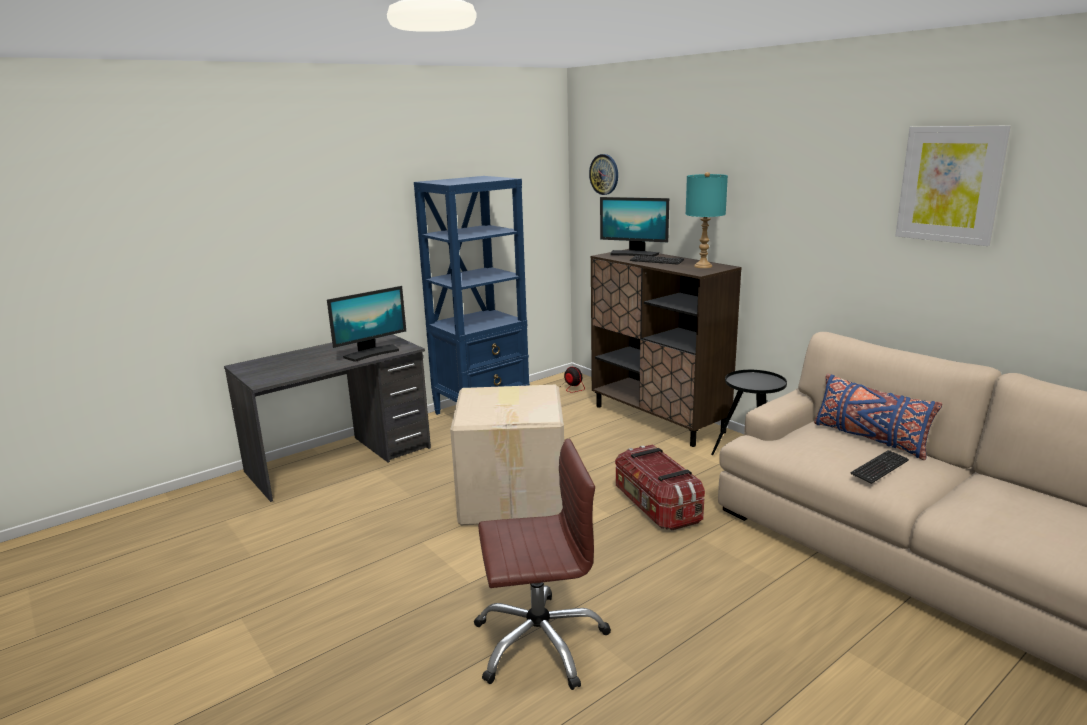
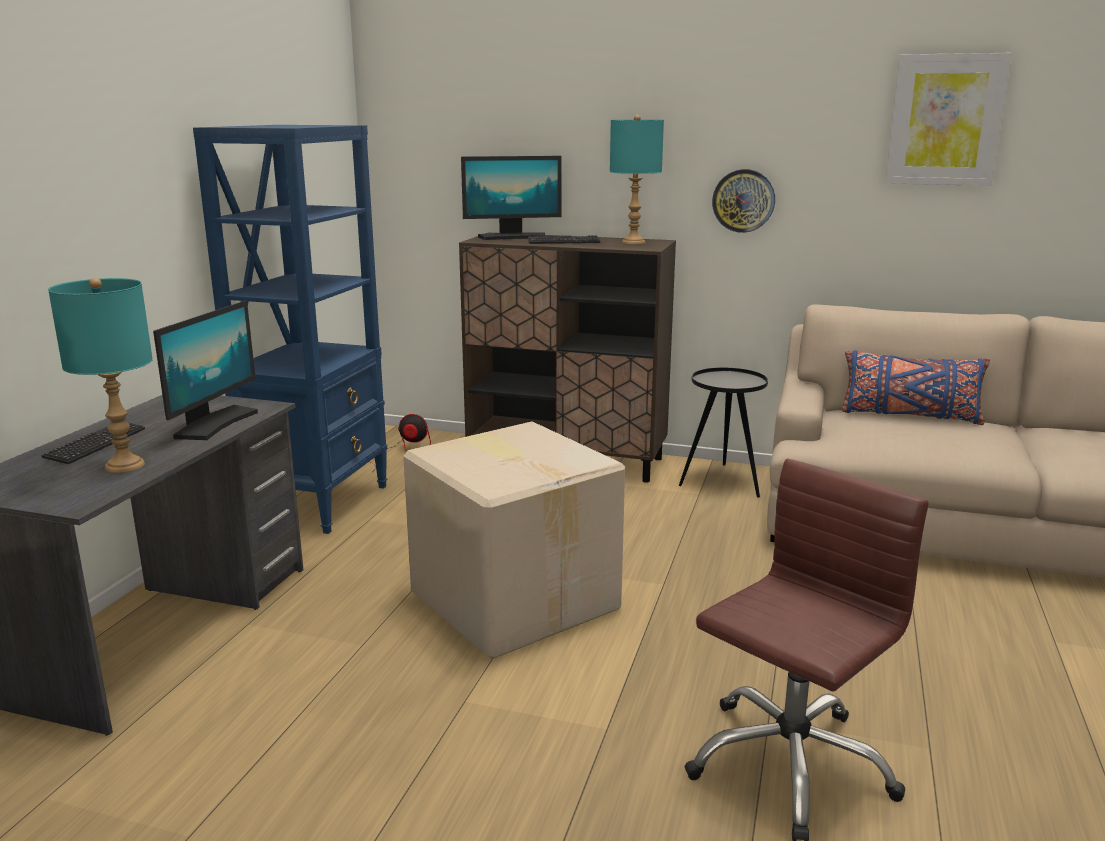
camera: 35 degrees left, 0 degrees up
(305, 368) = (125, 465): none -> turquoise table lamp
(604, 174) = (431, 128): wall clock -> wall clock (743, 200)
(656, 506) = (698, 559): storage box -> none
(879, 468) = (964, 440): keyboard -> keyboard (96, 444)

